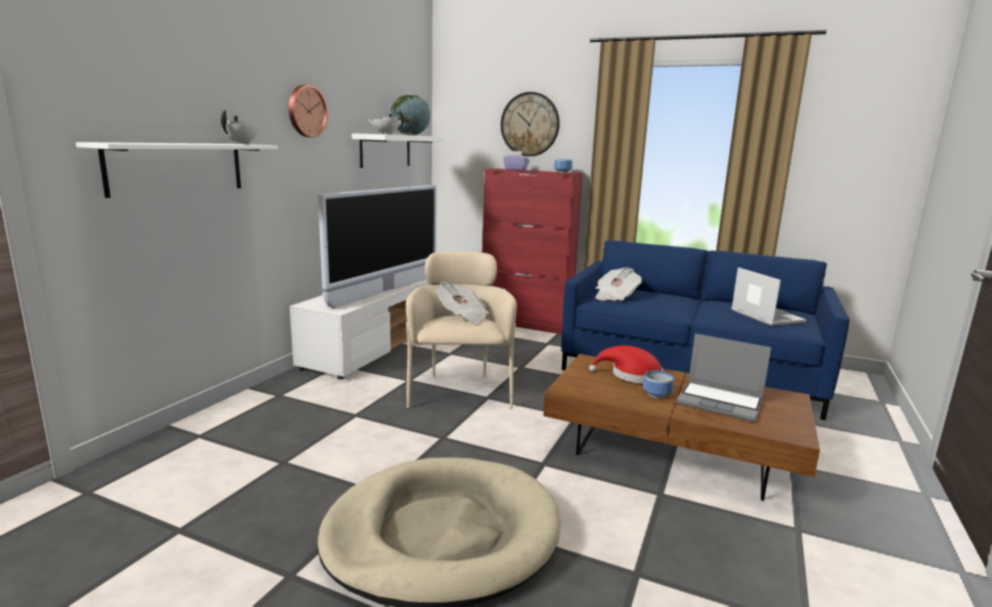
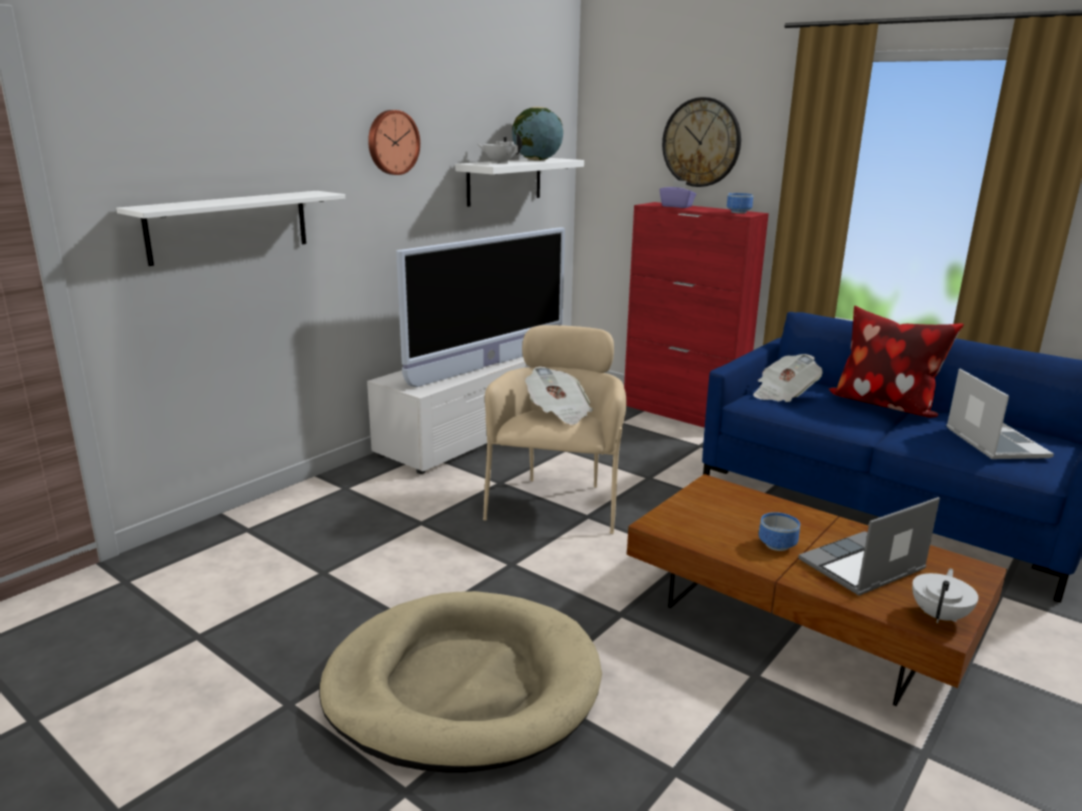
camera: 15 degrees right, 5 degrees up
(242, 144) = (304, 193): white teapot -> white teapot (940, 615)
(631, 375) = (758, 513): red hat -> none
(683, 299) = (884, 405): none -> pillow
(720, 402) = (862, 567): laptop -> laptop turned 105 degrees clockwise

